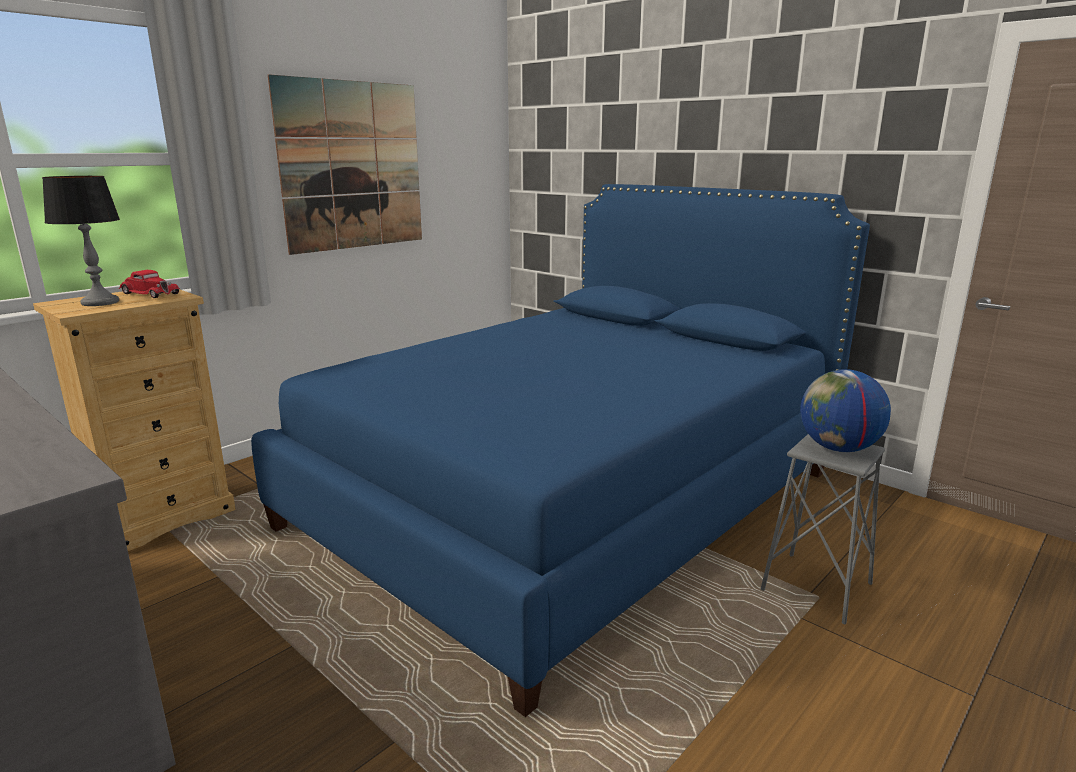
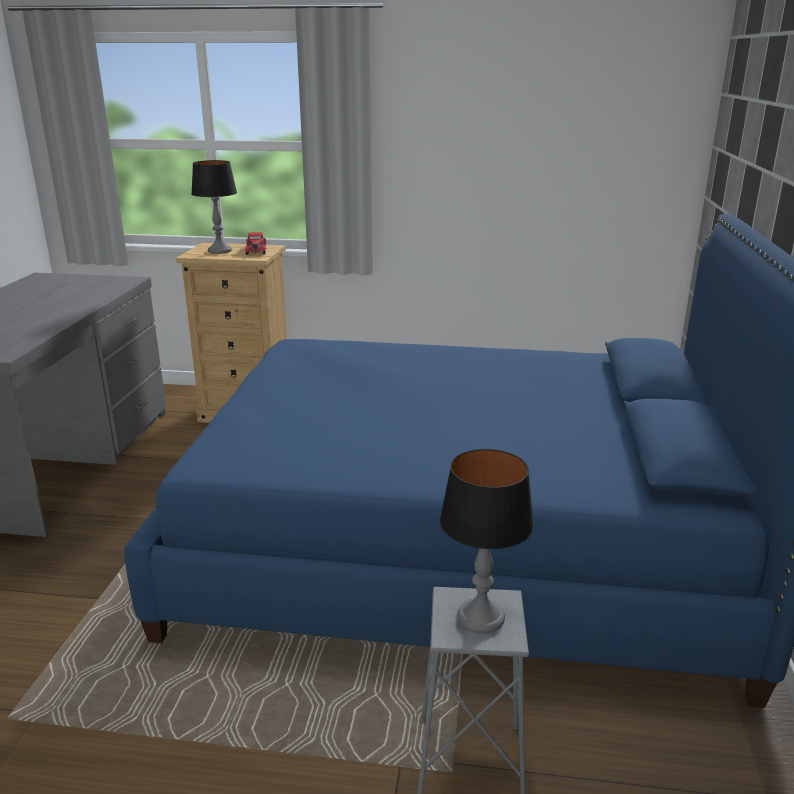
camera: 55 degrees right, 5 degrees up
(352, 166) = (480, 158): picture -> none
(838, 448) = (480, 618): globe -> table lamp

